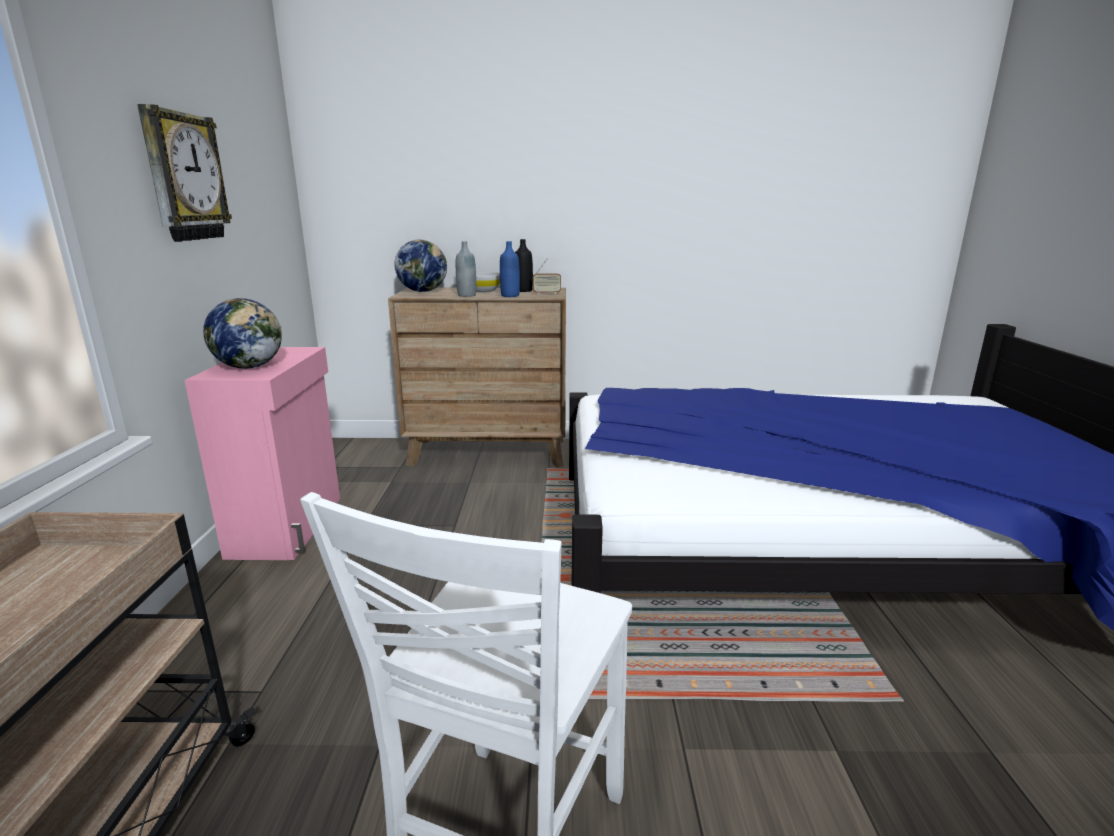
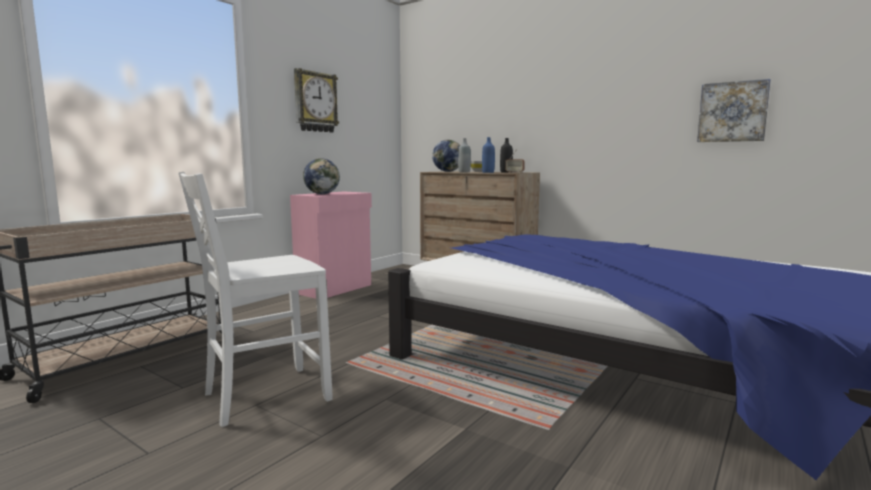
camera: 35 degrees right, 10 degrees down
(804, 213) = (732, 112): none -> picture

